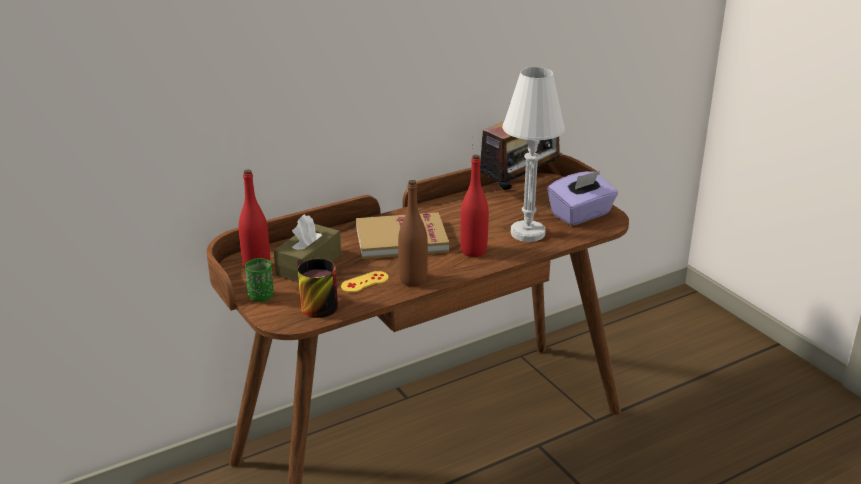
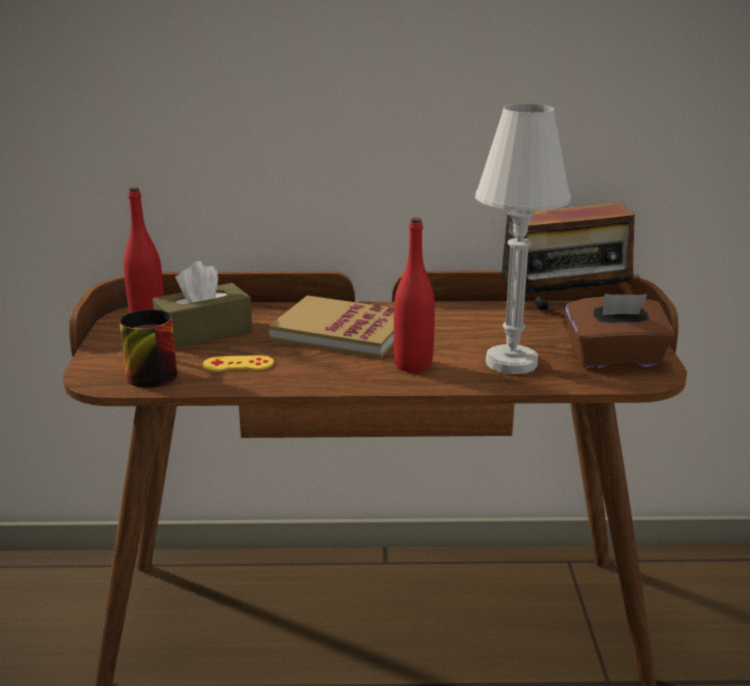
camera: 30 degrees right, 5 degrees down
(261, 296) = (111, 349): green cup -> none
(413, 280) = (296, 377): brown bottle -> none
(581, 215) = (615, 359): purple tissue box -> brown tissue box

